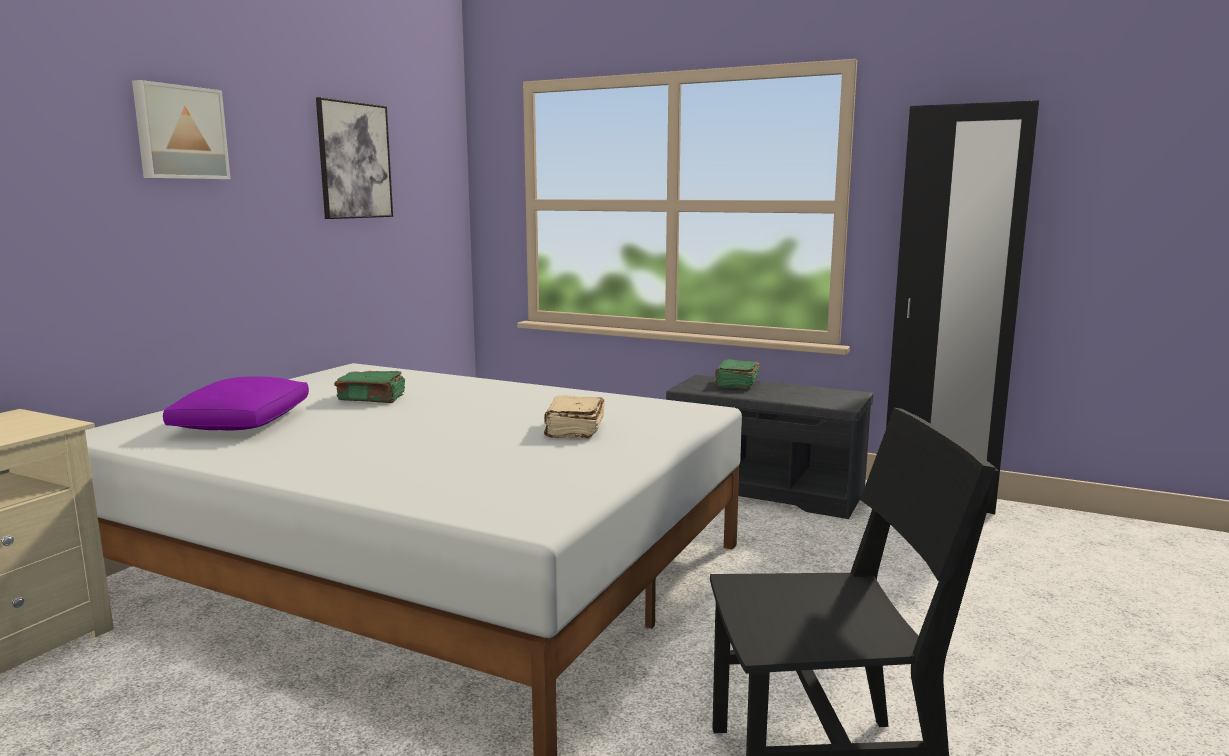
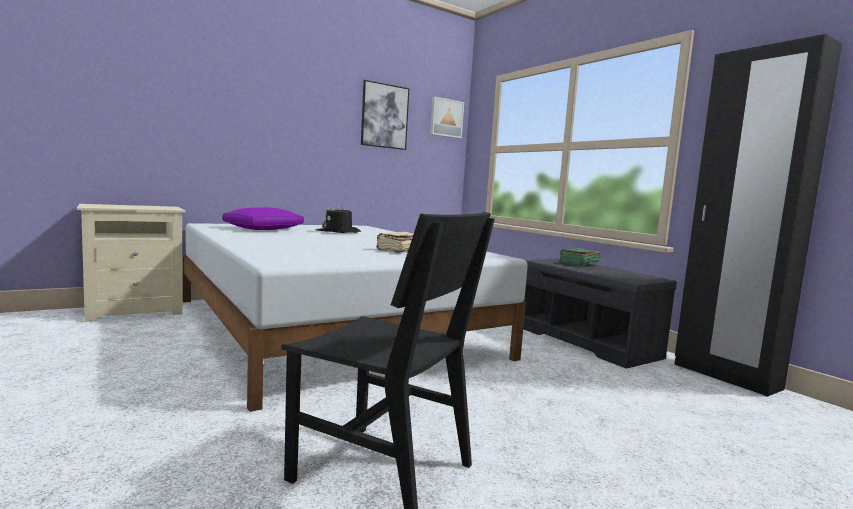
camera: 30 degrees right, 5 degrees down
(180, 132) = (280, 90): picture -> picture (446, 118)
(372, 398) = (338, 232): green book -> black hat

